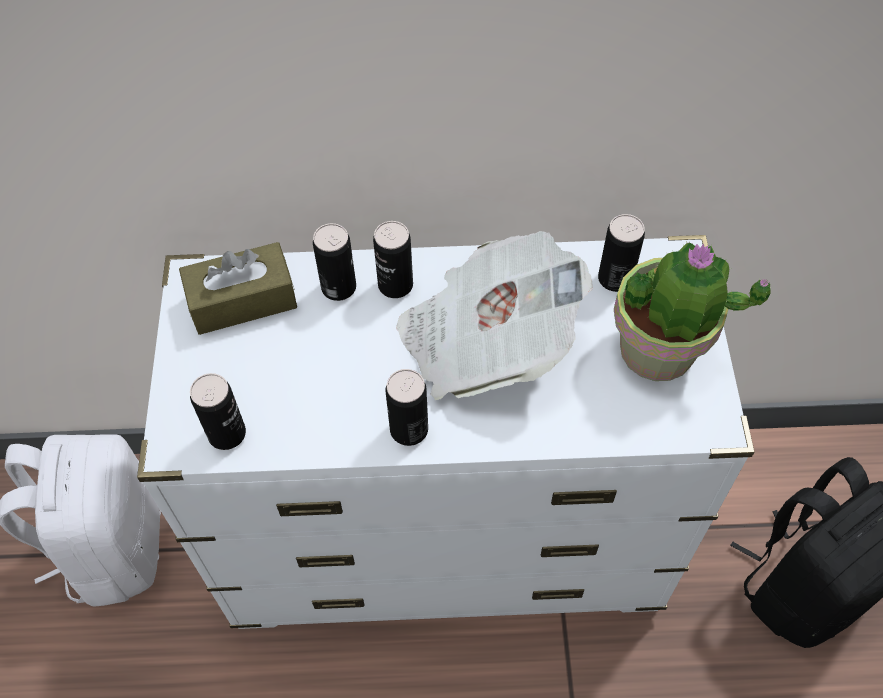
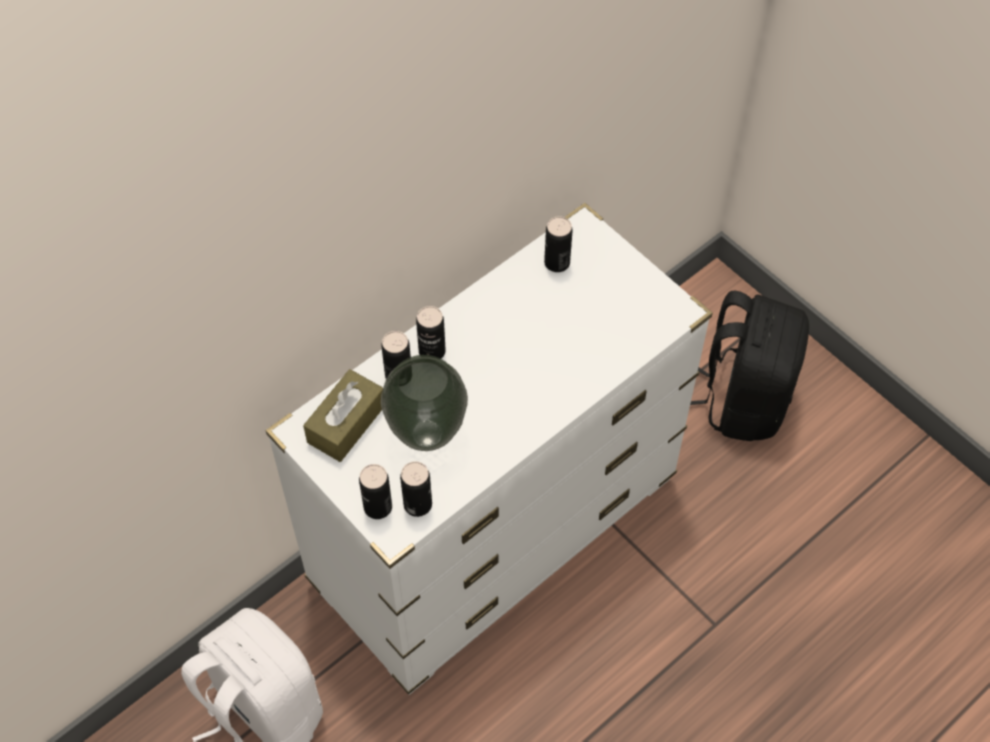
camera: 40 degrees left, 0 degrees up
(306, 366) = (425, 434): none -> vase
(409, 429) = (520, 428): can -> can (378, 507)
(486, 341) = (517, 349): newspaper -> none
(658, 350) = (617, 289): potted plant -> none

